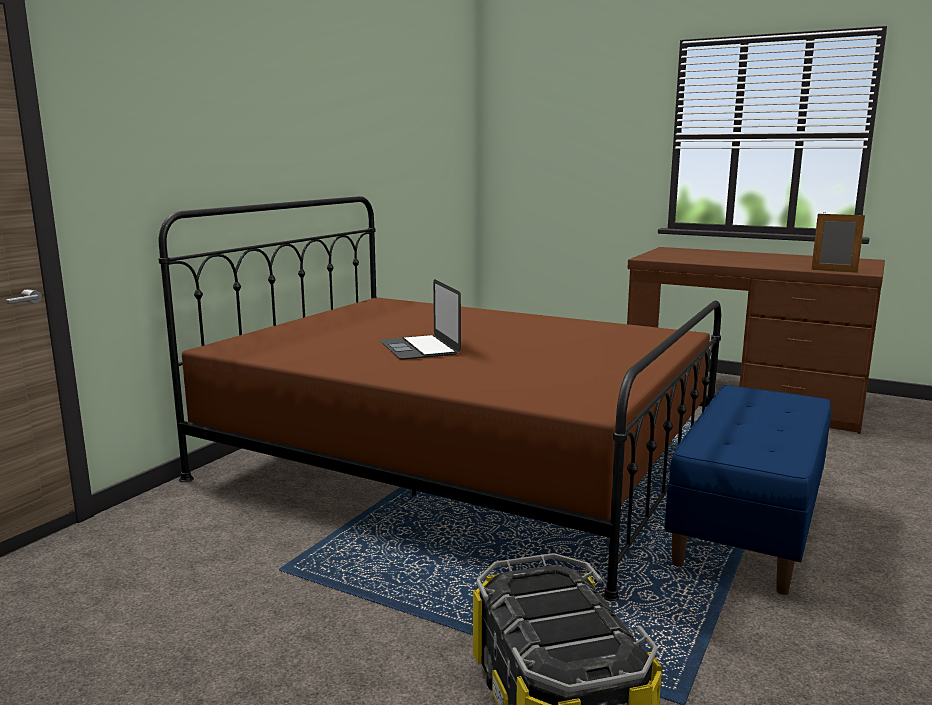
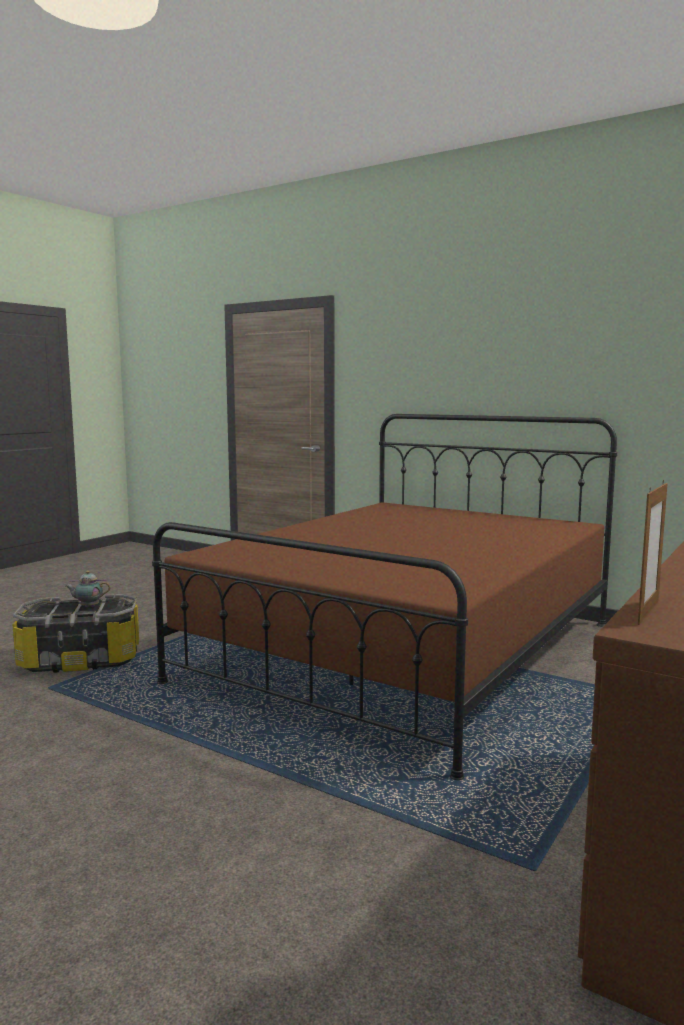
camera: 95 degrees right, 5 degrees down
(419, 348) = (383, 531): laptop -> none
(550, 603) = (88, 607): none -> teapot
(747, 526) = (238, 756): blue bench -> none

